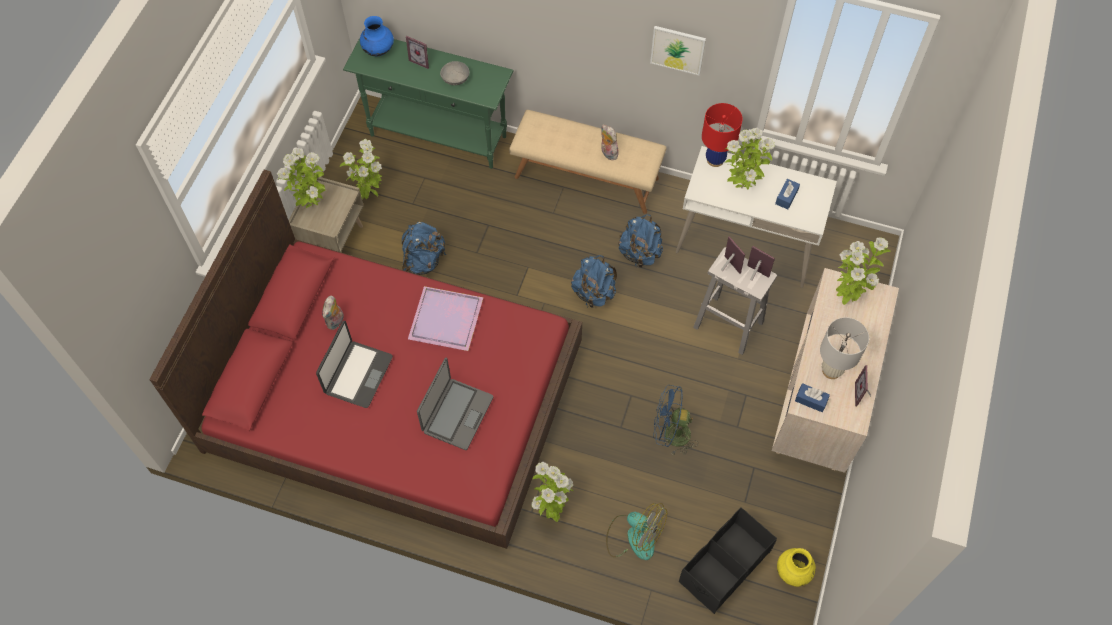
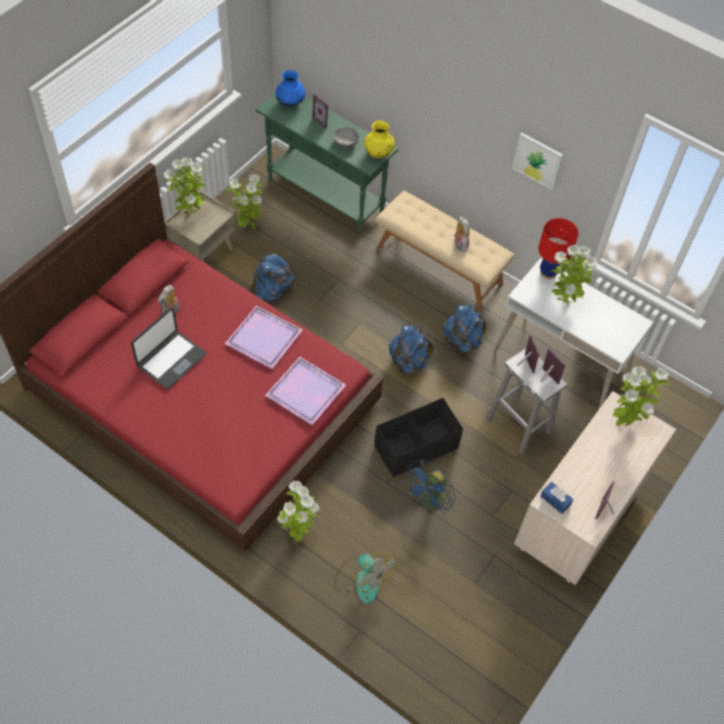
camera: 15 degrees right, 5 degrees down
(457, 414) = (241, 418): laptop -> none
(511, 362) = (305, 390): none -> purple tray
(670, 434) = (429, 502): blue fan -> blue fan turned 75 degrees counterclockwise
(723, 567) = (433, 633): black storage box -> black storage box (415, 447)
(786, 197) = (601, 322): blue tissue box -> none
(793, 572) = (496, 659): yellow vase -> yellow vase (378, 154)
(831, 370) = (585, 480): white table lamp -> none

